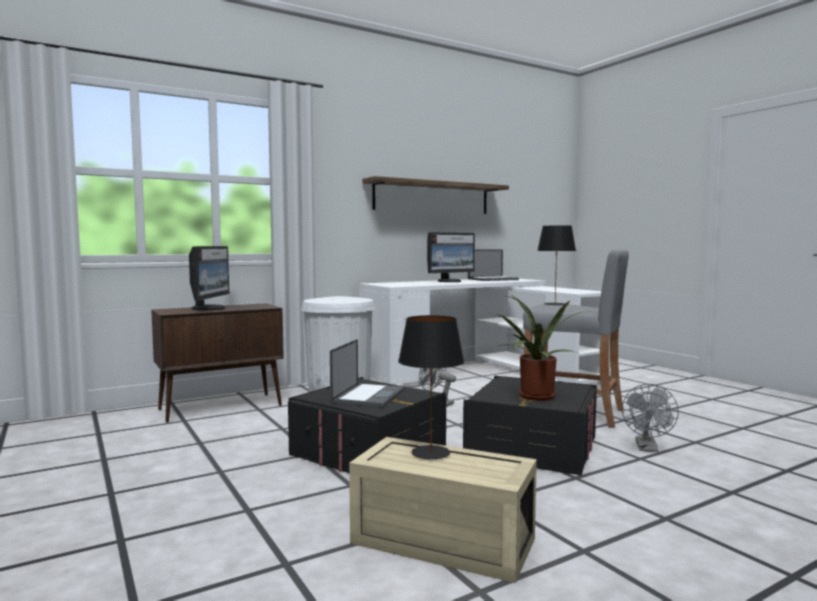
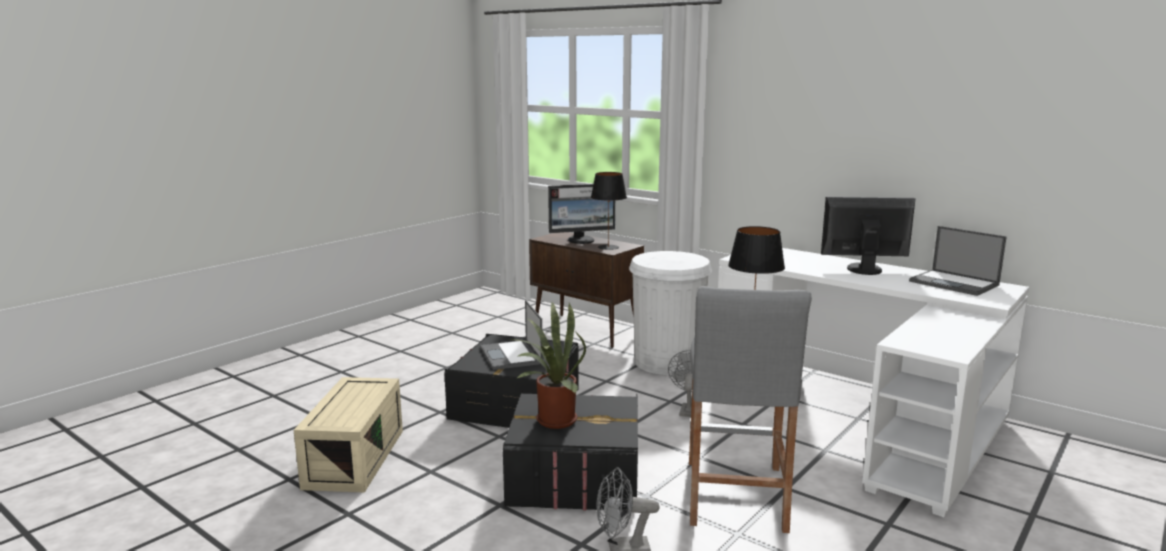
camera: 70 degrees right, 10 degrees up
(369, 395) = (511, 356): laptop -> laptop turned 75 degrees clockwise
(430, 452) = (365, 396): black table lamp -> black table lamp (608, 247)
(432, 197) = (889, 137): shelf -> none
(450, 281) = (863, 269): monitor -> monitor turned 150 degrees clockwise

